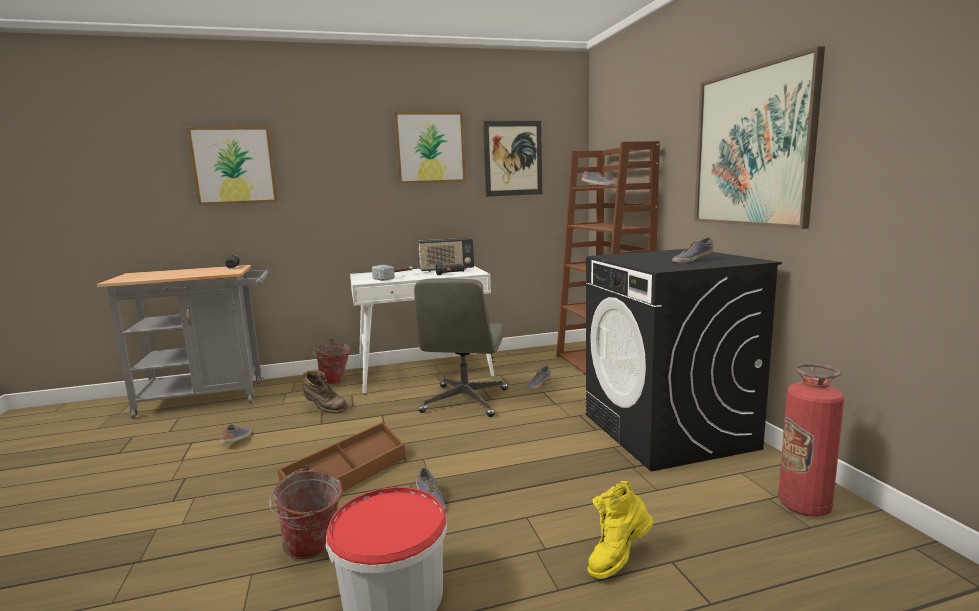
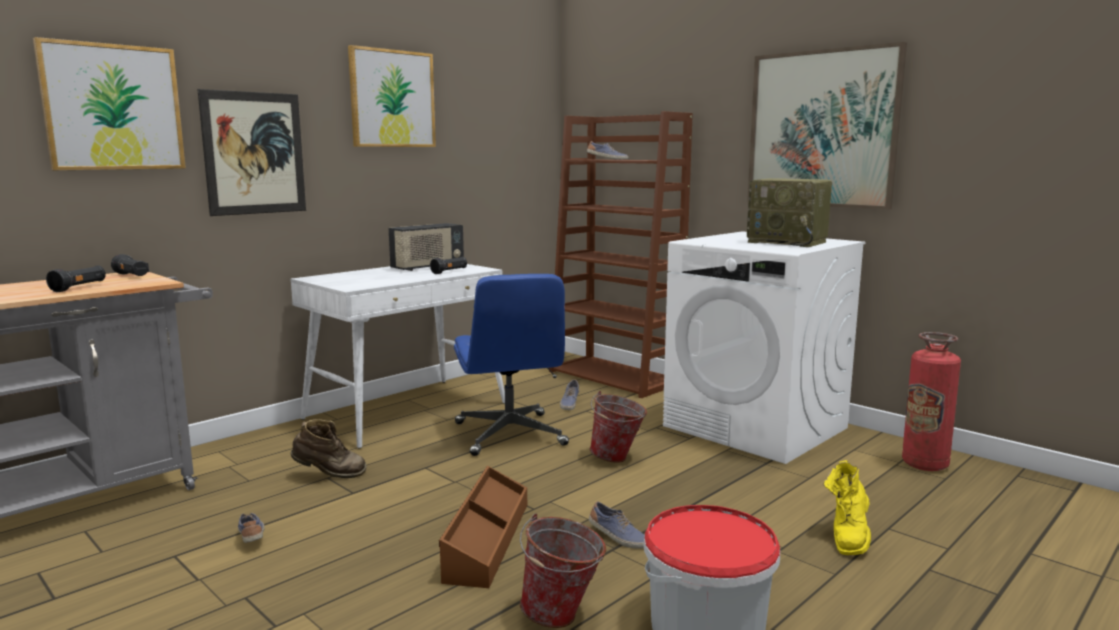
camera: 30 degrees left, 0 degrees up
(189, 274) = (79, 287): none -> black flashlight
(334, 382) = (289, 441): bucket -> bucket (617, 459)
(394, 277) = (380, 279): hammer -> none
(465, 401) = (510, 434): grey office chair -> blue office chair
(513, 158) = (485, 119): picture -> picture (254, 153)
(668, 431) = (756, 427): black washing machine -> white washing machine
(692, 260) = (788, 242): shoe -> radio

